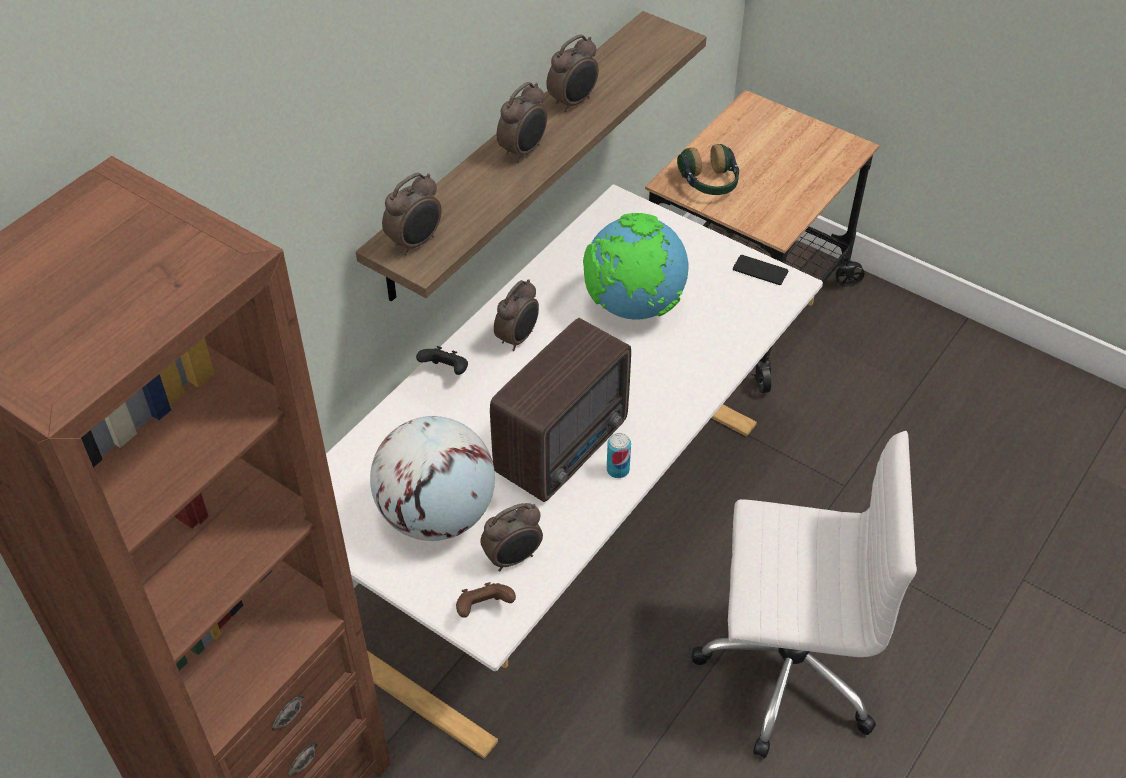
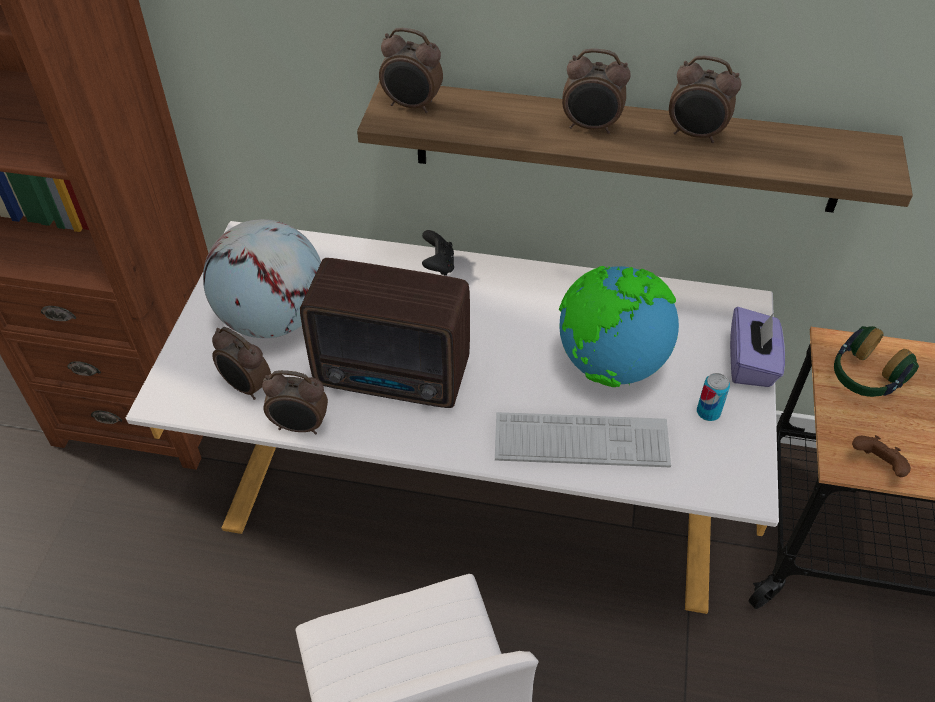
camera: 65 degrees right, 0 degrees up
(484, 608) = (183, 387): brown game controller -> brown game controller (877, 465)
(518, 338) = (509, 297): alarm clock -> alarm clock (300, 427)
(618, 470) = (386, 426): can -> can (708, 412)
(678, 228) = (751, 363): none -> purple tissue box
(699, 354) = (581, 441): none -> keyboard
(760, 270) = (745, 455): phone -> none

